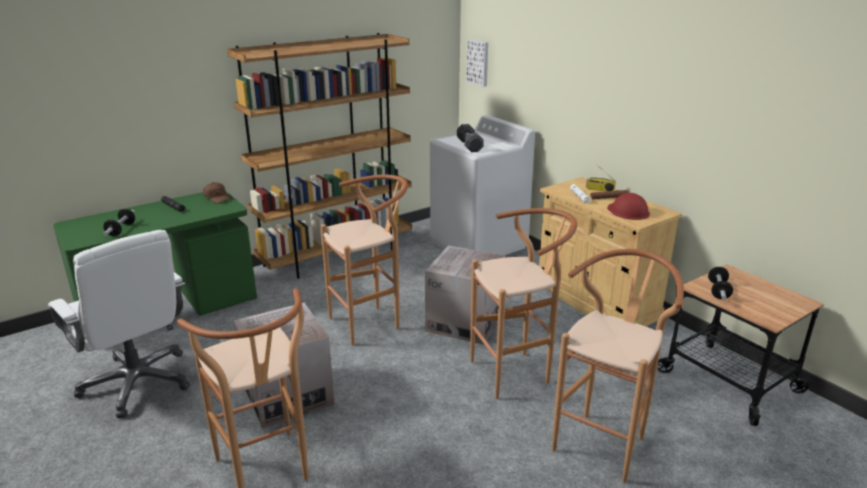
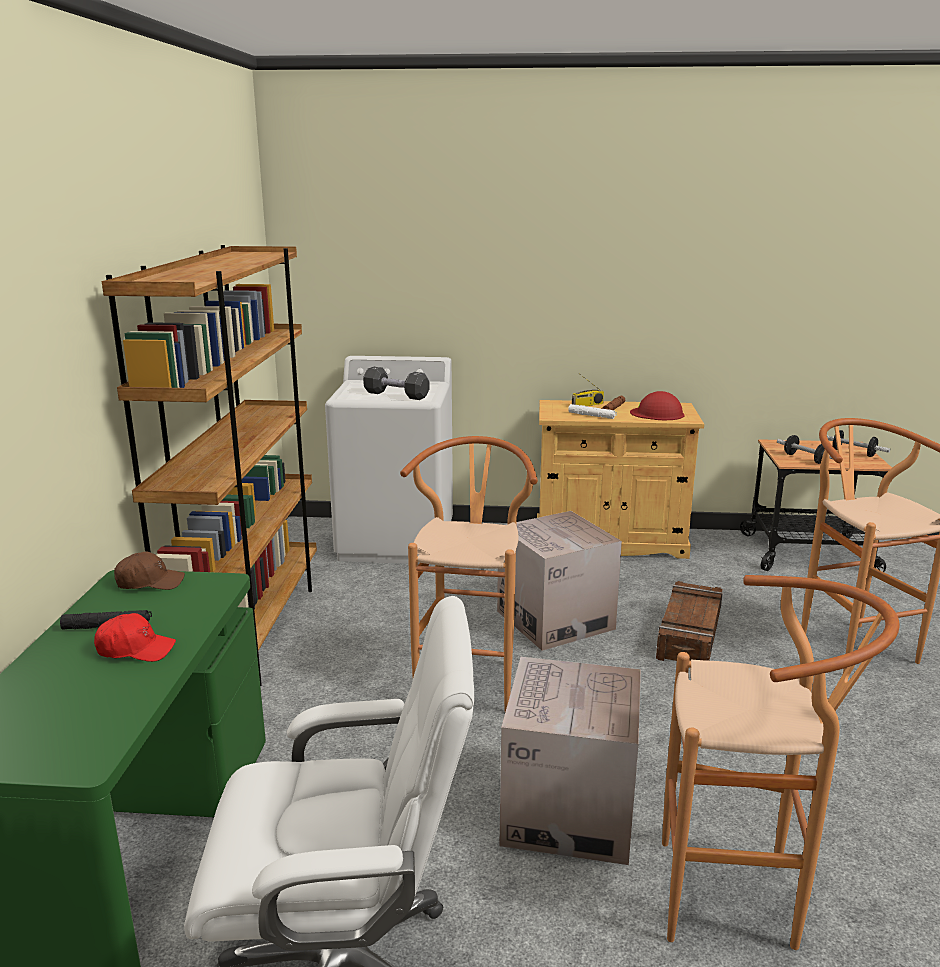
camera: 50 degrees left, 5 degrees down
(121, 230) = (113, 700): dumbbell -> dumbbell (853, 453)
(160, 218) = (135, 649): none -> red cap
(478, 62) = (317, 282): picture -> none
(517, 371) = (690, 634): brown stool -> crate

